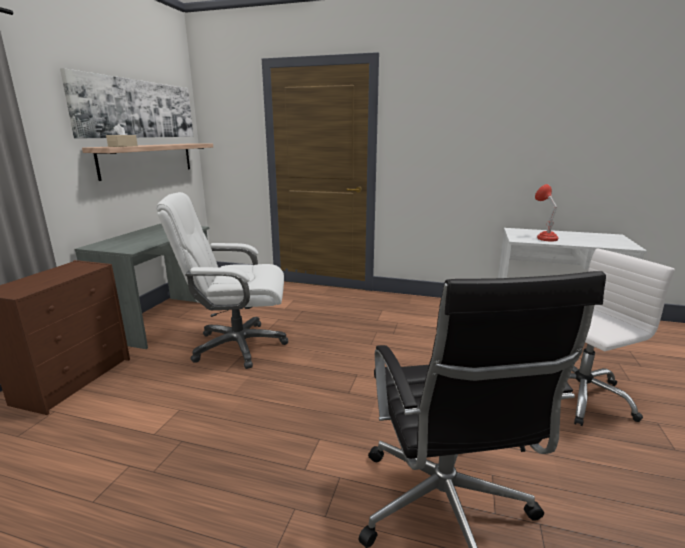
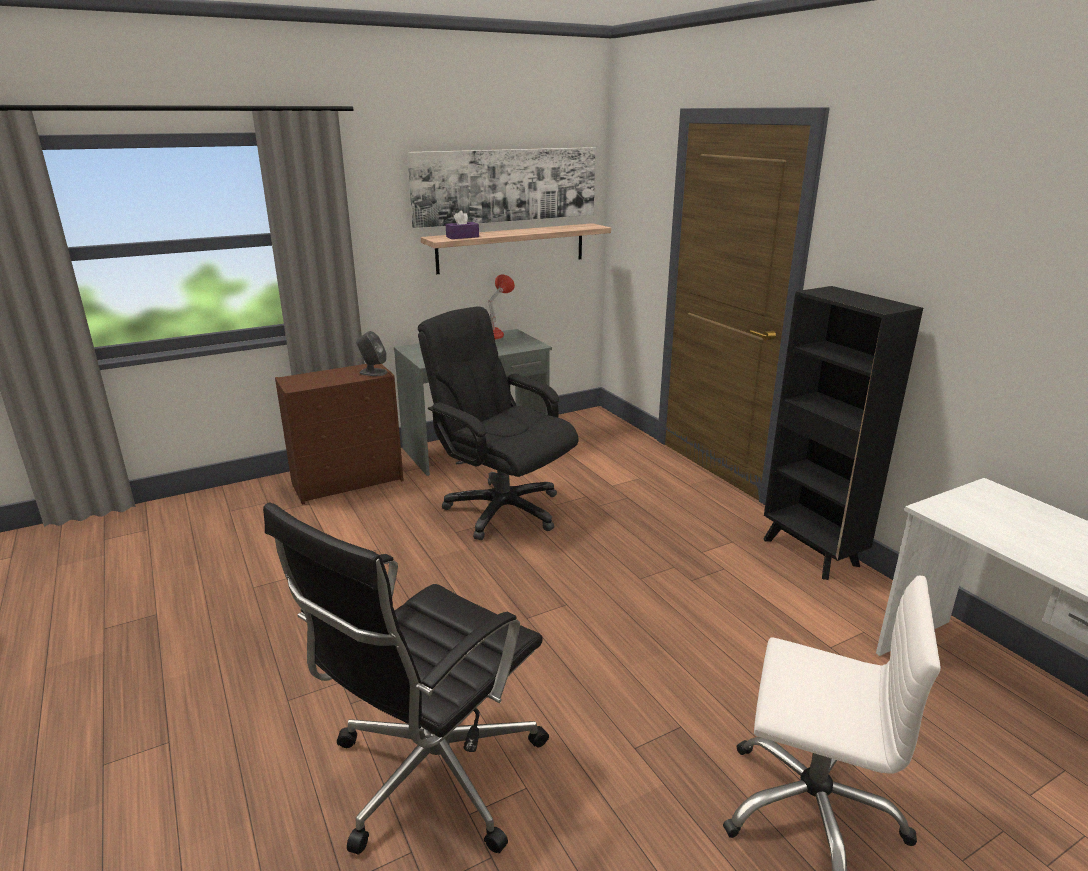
camera: 45 degrees right, 5 degrees up
(87, 266) = (373, 372): none -> grey speaker
(123, 146) = (462, 237): beige tissue box -> purple tissue box
(238, 346) = (502, 509): white office chair -> black office chair
(418, 301) = (811, 553): none -> black bookcase
(543, 238) = (1001, 525): red table lamp -> red table lamp (497, 335)

